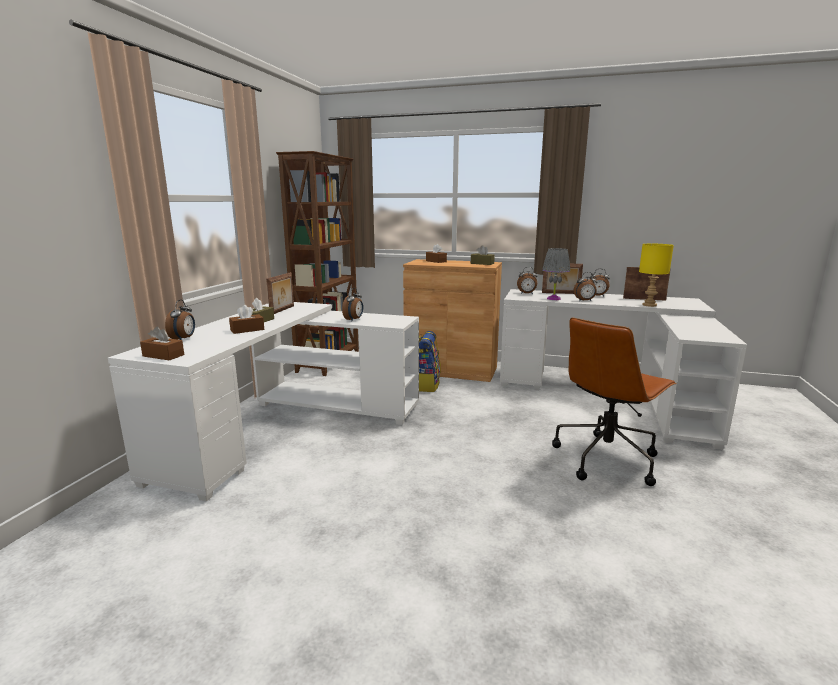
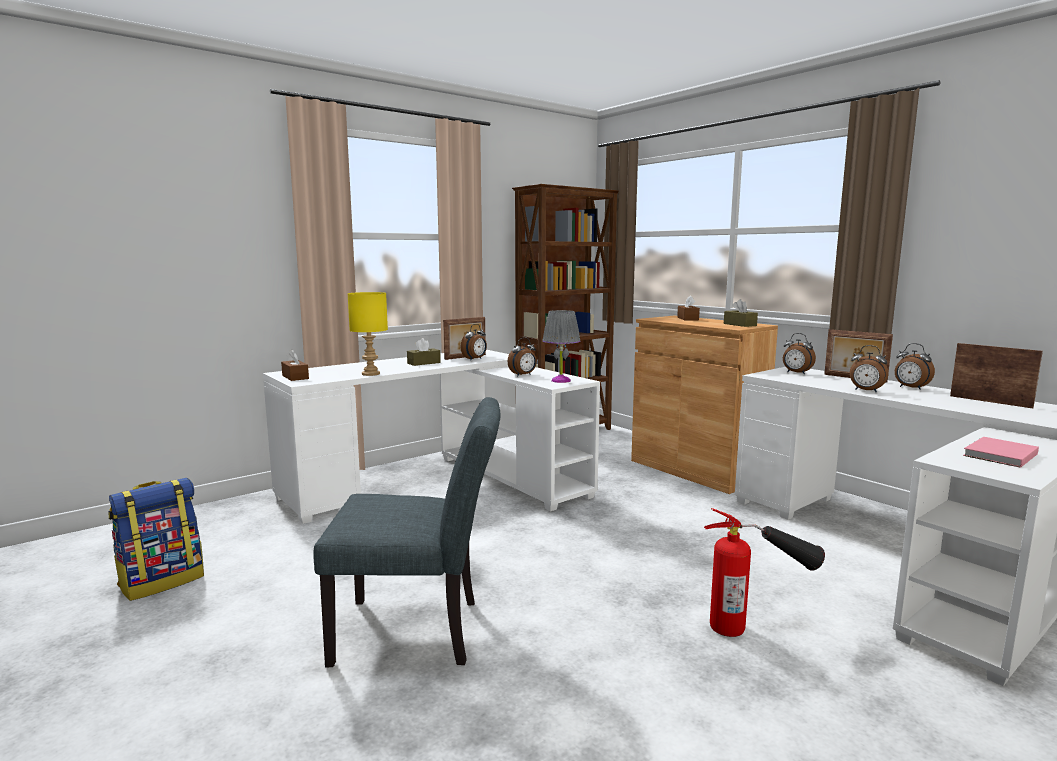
camera: 35 degrees right, 5 degrees down
(183, 339) = (336, 368): alarm clock -> alarm clock (475, 359)
(247, 330) = (396, 368): brown tissue box -> none
(426, 385) = (638, 479): backpack -> backpack (162, 581)
(441, 548) = (420, 631): none -> grey chair
(553, 299) = (820, 383): grey table lamp -> grey table lamp (560, 380)
(606, 458) = (757, 624): brown office chair -> fire extinguisher
(649, 305) = (973, 409): yellow table lamp -> yellow table lamp (371, 374)
(698, 329) = (998, 455): none -> pink book

